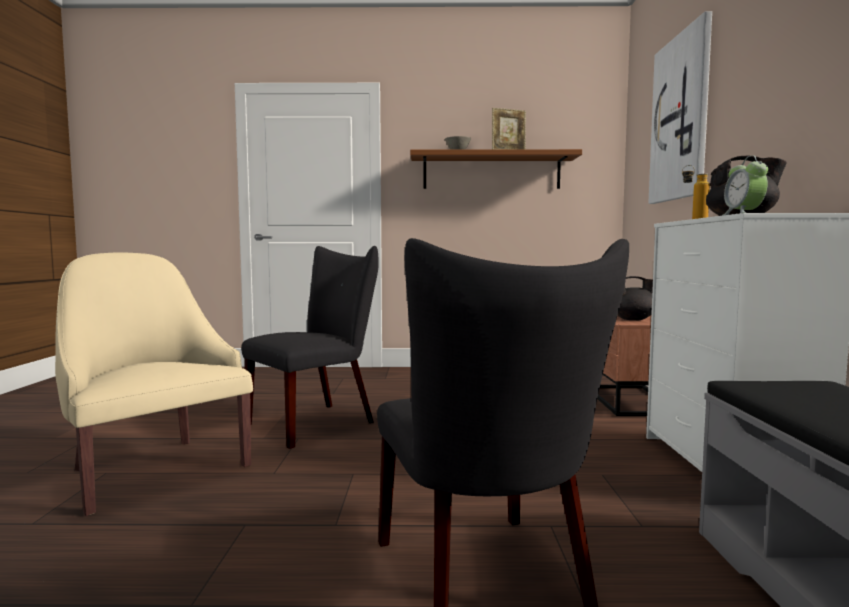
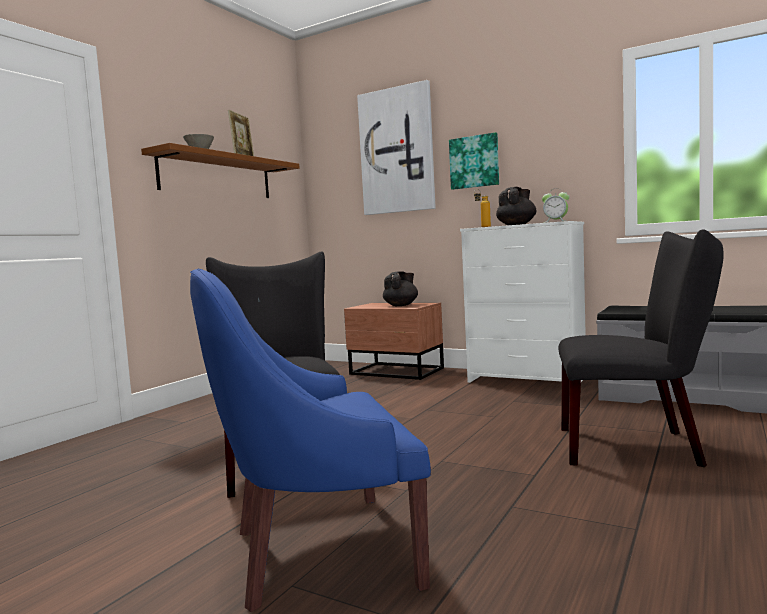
camera: 60 degrees left, 0 degrees up
(154, 469) = (319, 552): beige armchair -> blue armchair
(743, 120) = (474, 162): none -> picture

